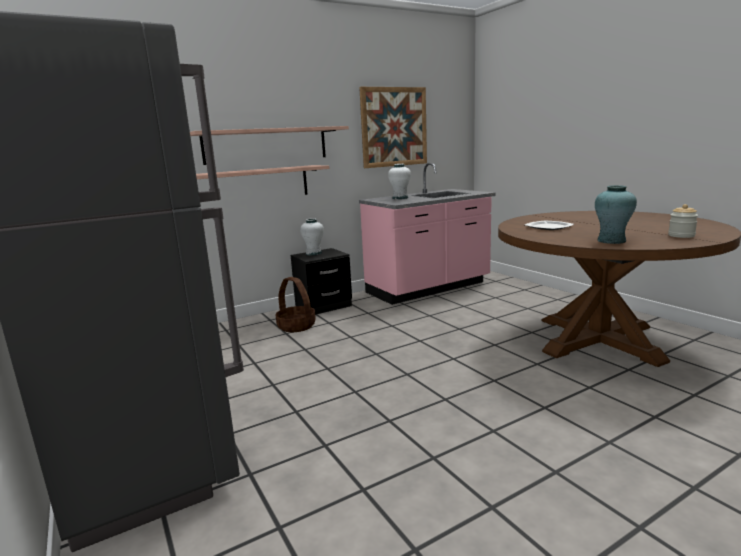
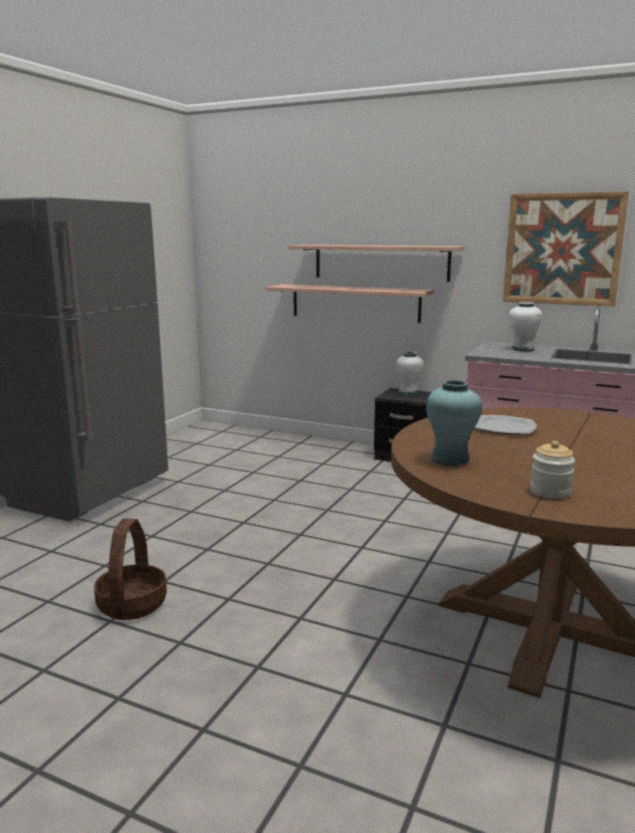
camera: 55 degrees right, 0 degrees up
(296, 326) = (342, 462): basket -> basket (132, 604)

